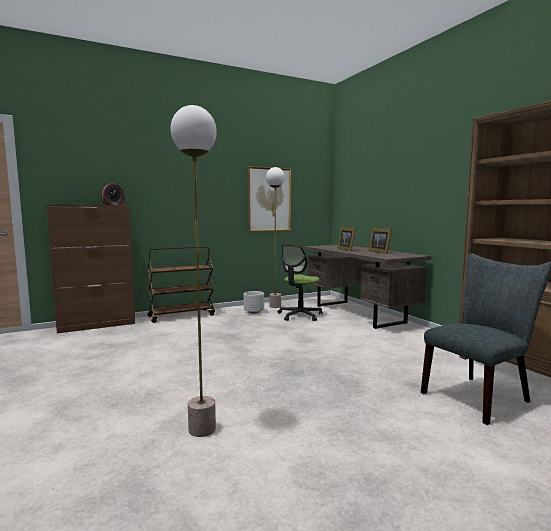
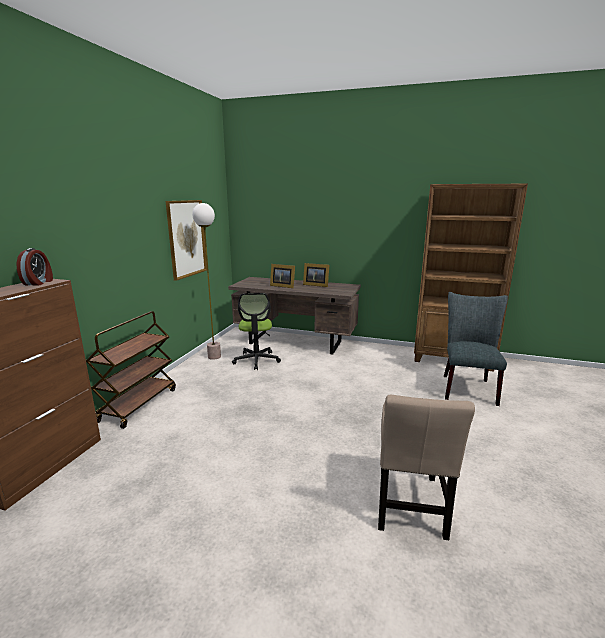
camera: 45 degrees left, 10 degrees up
(201, 429) = (410, 506): floor lamp -> beige chair
(254, 312) = (208, 370): white planter -> none

